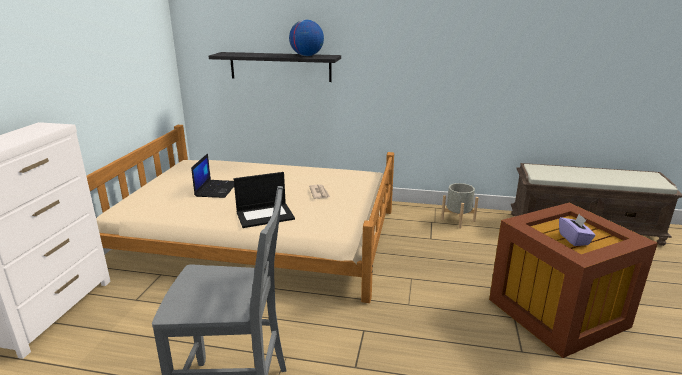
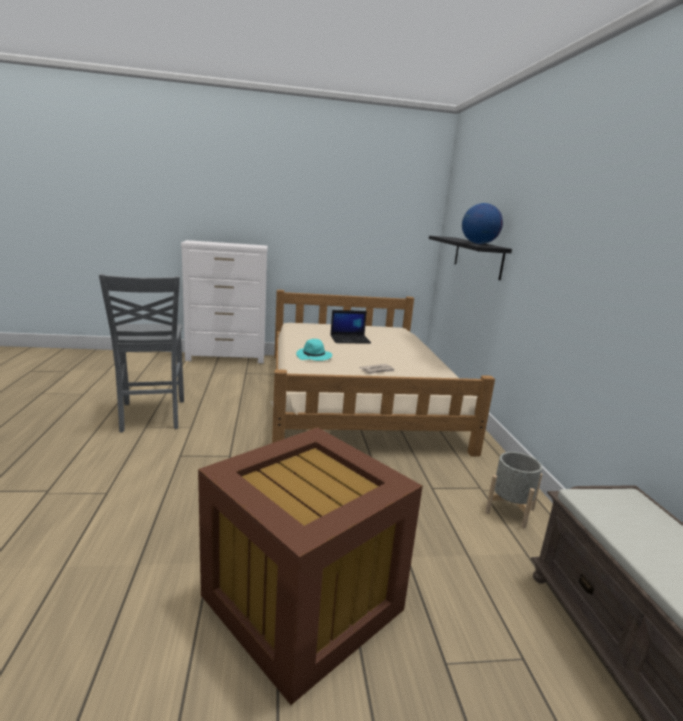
camera: 70 degrees right, 5 degrees down
(265, 215) = (314, 357): laptop -> turquoise hat
(574, 239) = (294, 481): purple tissue box -> none

